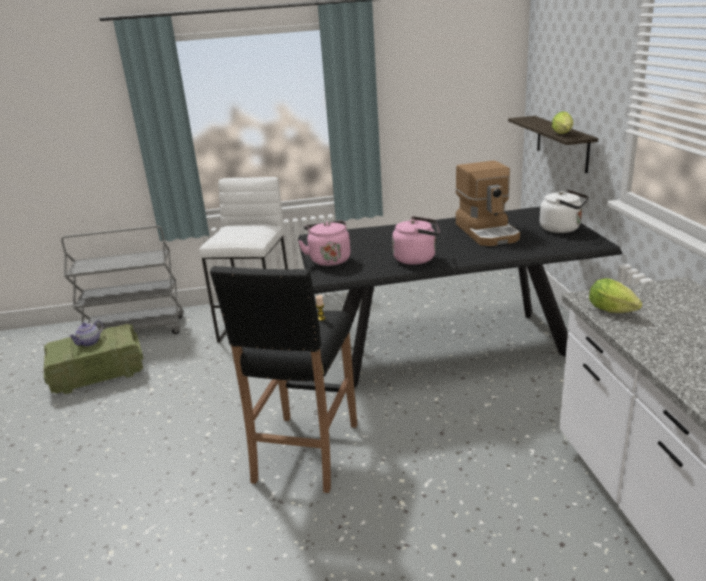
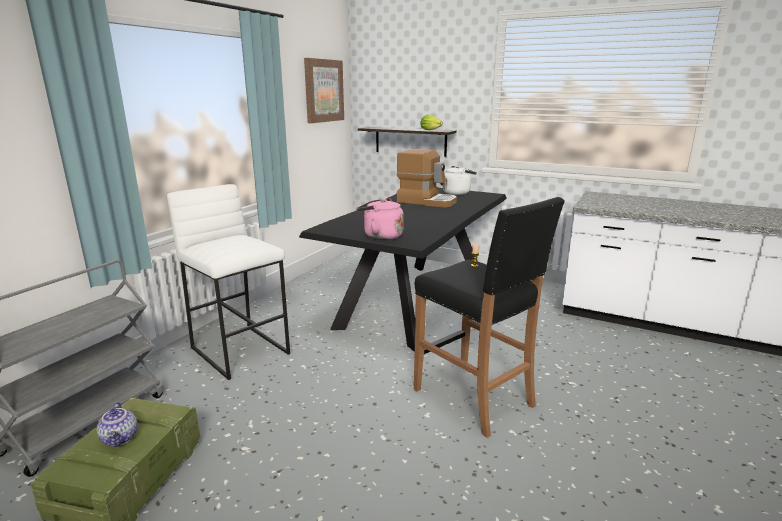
camera: 55 degrees left, 5 degrees down
(417, 258) = (434, 221): pink kettle -> none
(467, 71) = (323, 91): none -> picture
(614, 311) = (611, 206): lettuce -> none

